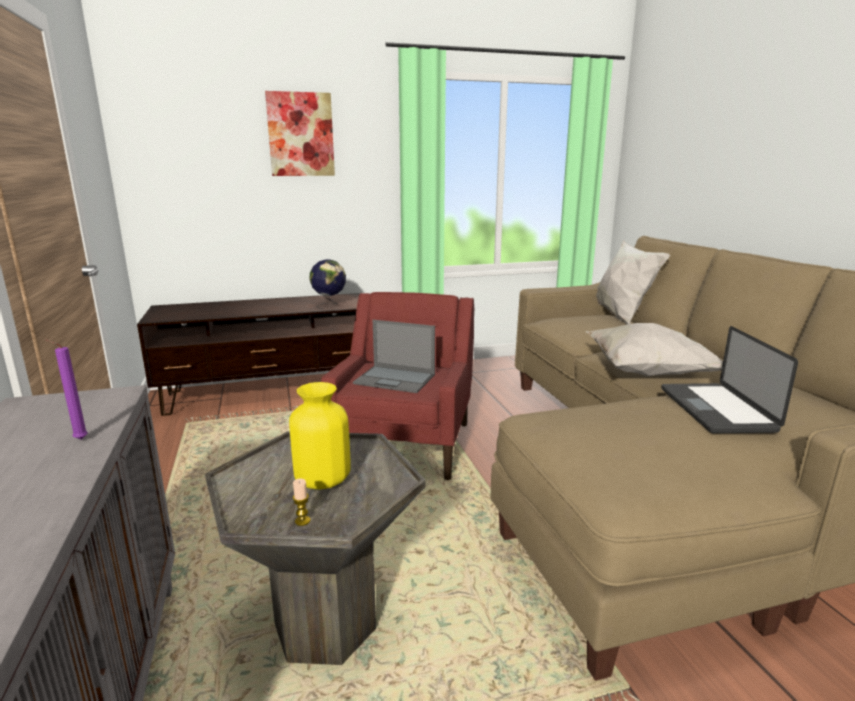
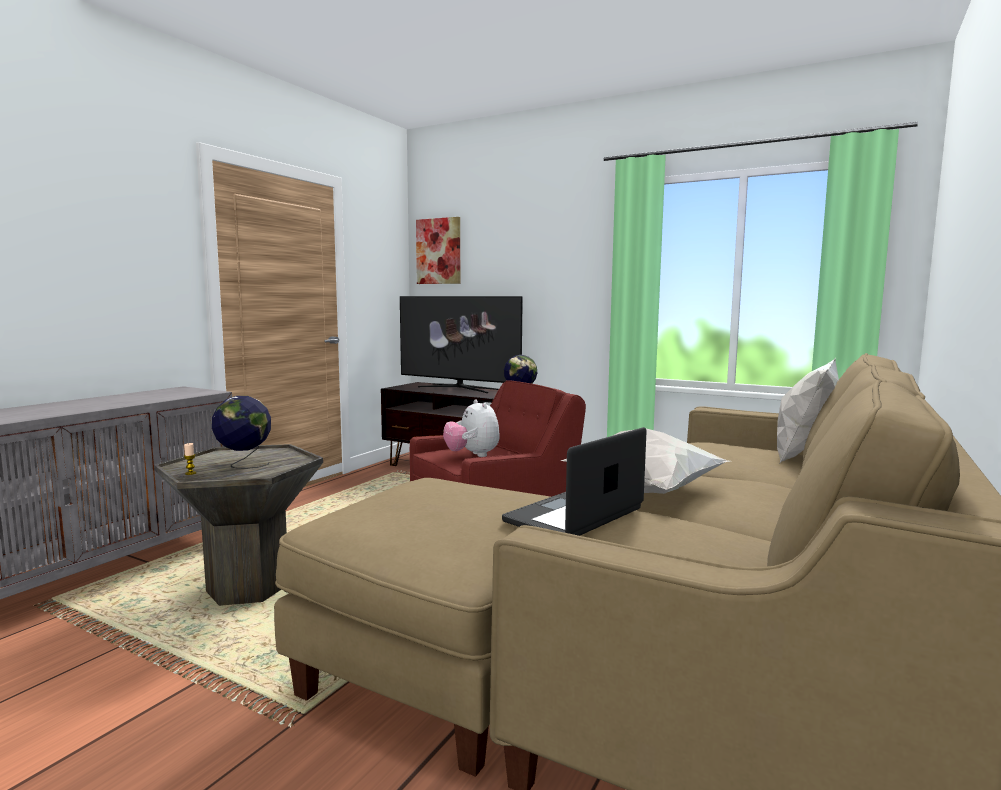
camera: 45 degrees right, 10 degrees down
(78, 440) = (148, 399): purple candle -> none
(231, 305) = (458, 388): none -> television
(300, 134) = (534, 246): picture -> picture (438, 251)
(322, 479) = (244, 464): yellow vase -> globe
(395, 379) = (472, 455): laptop -> plush toy

